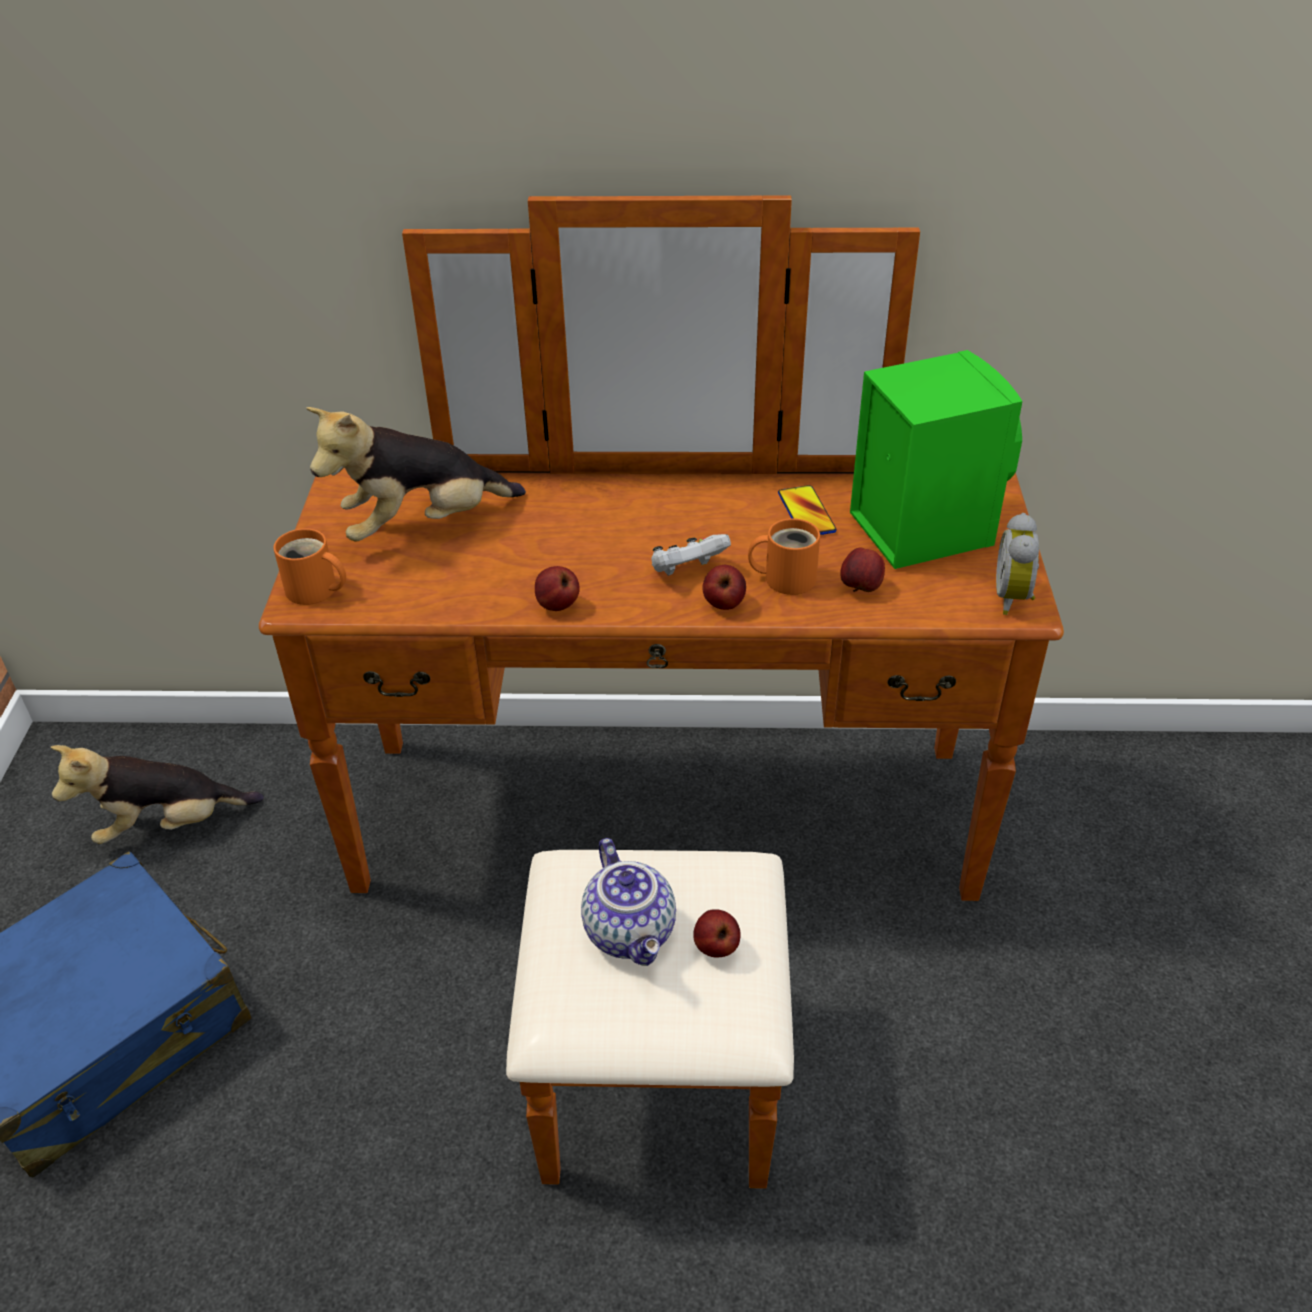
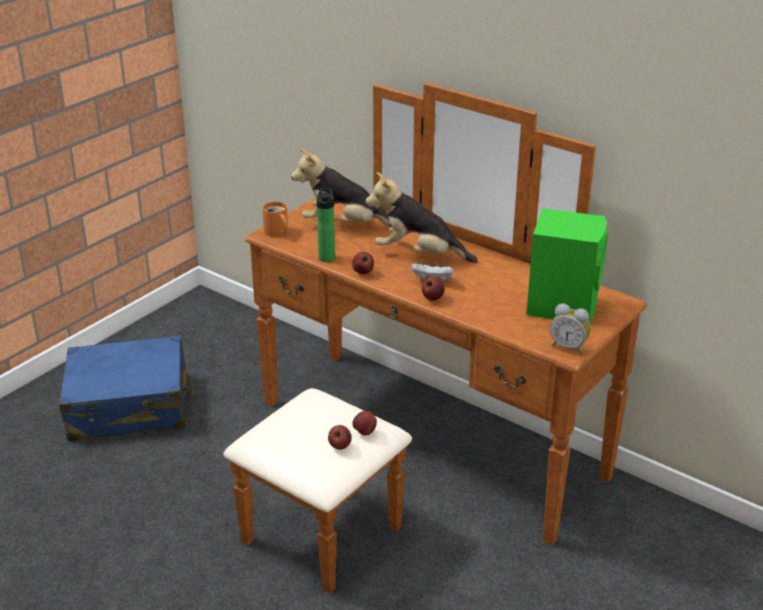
camera: 35 degrees right, 10 degrees down
(168, 825) = (217, 345): plush toy -> plush toy (418, 254)
(460, 601) = (327, 256): none -> bottle
(632, 932) = (312, 425): teapot -> none
(785, 577) = (472, 299): orange mug -> none
(806, 513) = (515, 280): phone -> none
(861, 588) = (501, 316): apple -> apple (364, 432)
(1014, 598) = (569, 347): alarm clock -> alarm clock turned 105 degrees counterclockwise

